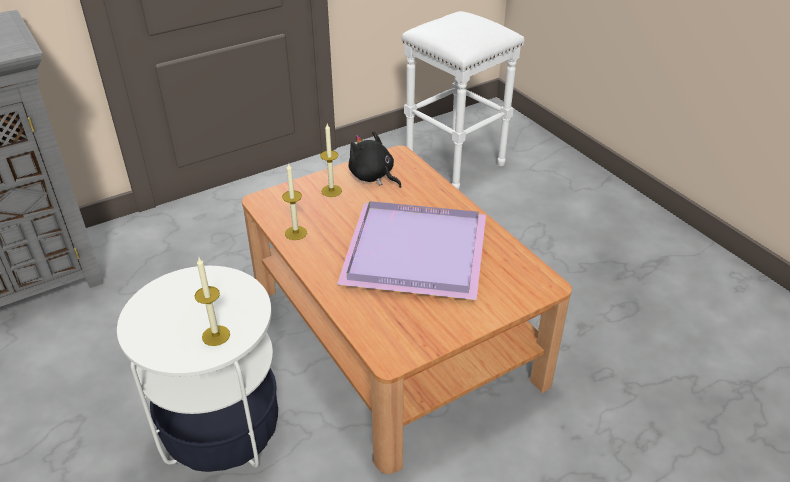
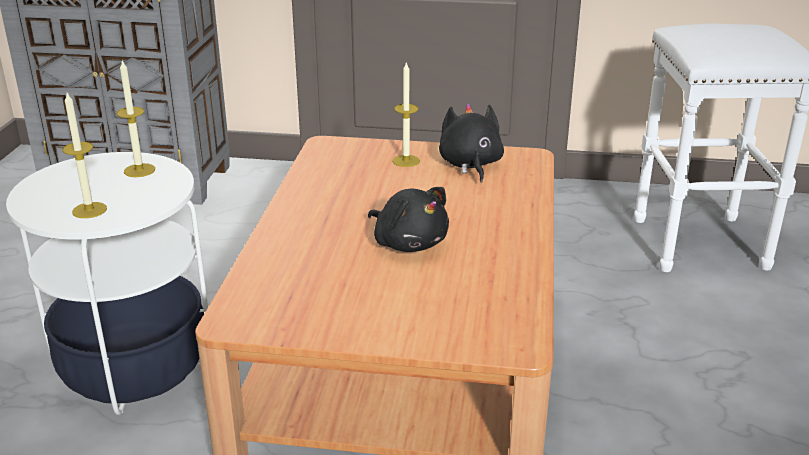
camera: 40 degrees right, 10 degrees down
(296, 233) = (315, 180): candle -> candle (139, 170)
(413, 250) = (408, 243): purple tray -> black plush toy

